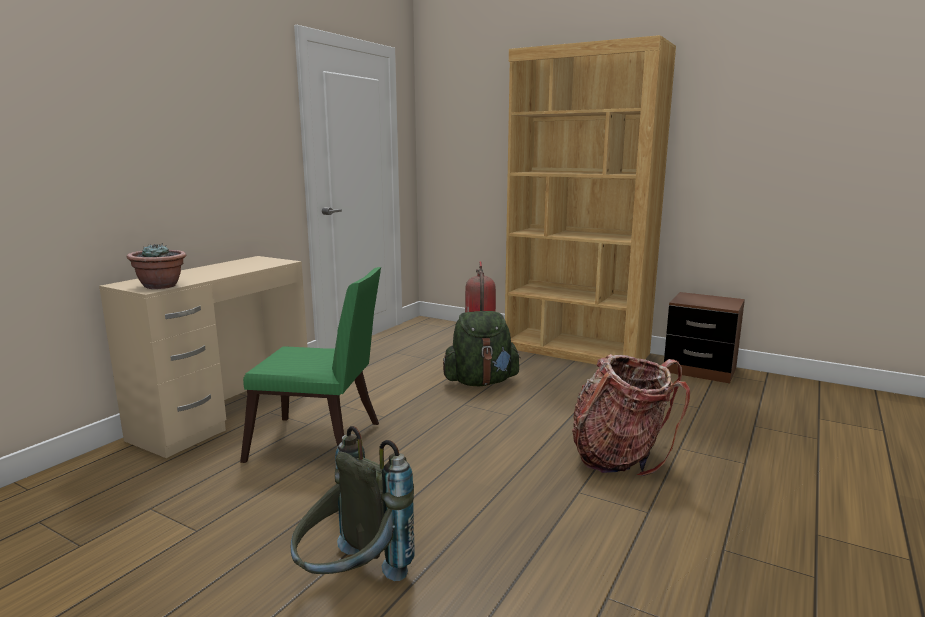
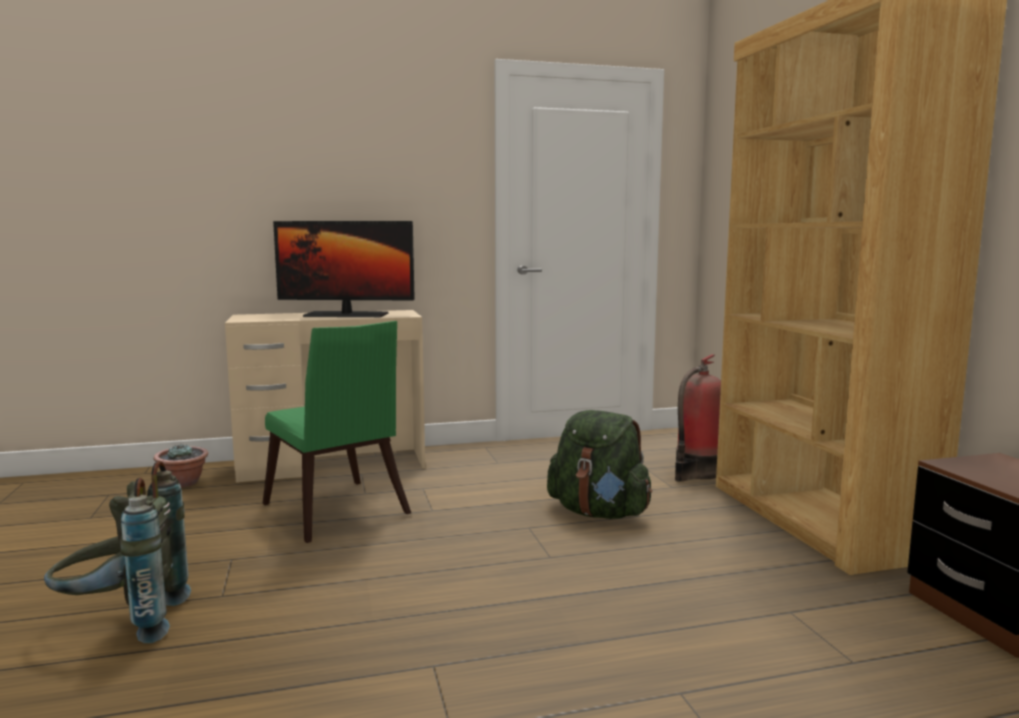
camera: 45 degrees right, 5 degrees down
(161, 286) = (255, 319): potted plant -> potted plant (183, 483)
(228, 268) = (346, 315): none -> monitor
(620, 457) = (569, 658): backpack -> none

